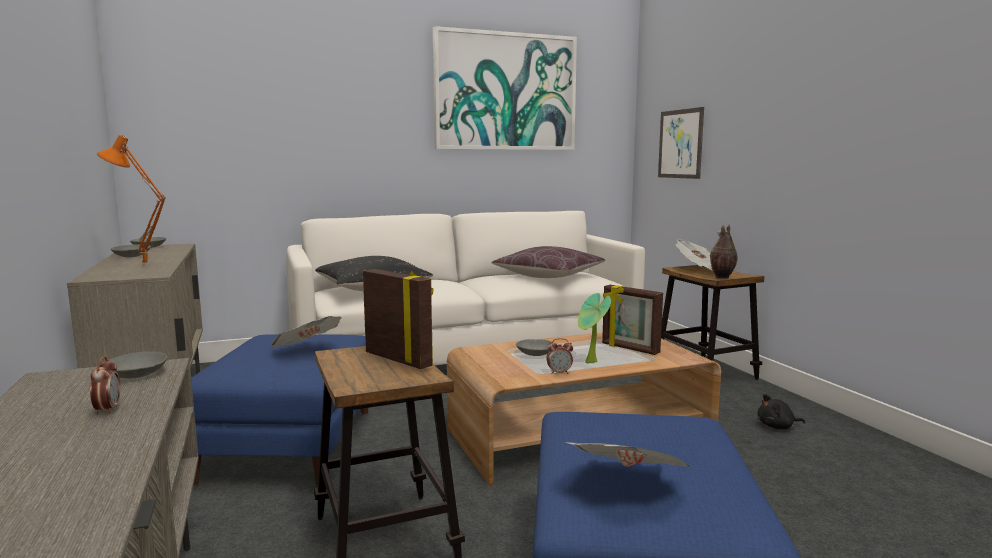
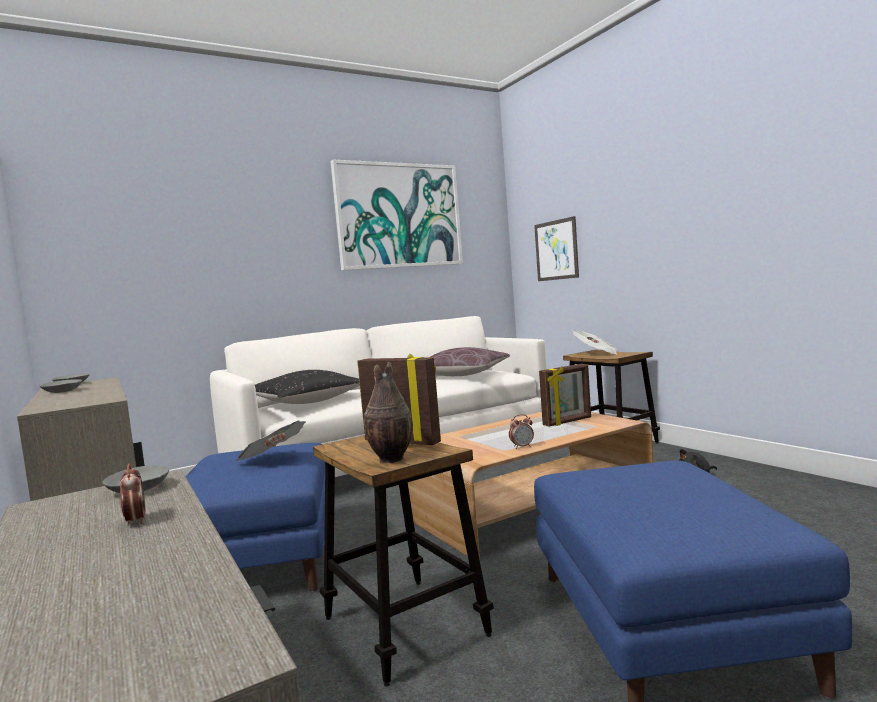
camera: 10 degrees left, 5 degrees down
(142, 266) = (85, 396): orange table lamp -> none
(535, 353) = (488, 436): grey bowl -> none
(591, 363) = (543, 436): potted plant -> none
(627, 485) = (663, 516): newspaper -> none
(629, 349) = (568, 422): picture frame -> picture frame turned 60 degrees counterclockwise
(721, 277) = (620, 356): vase -> vase (390, 460)

